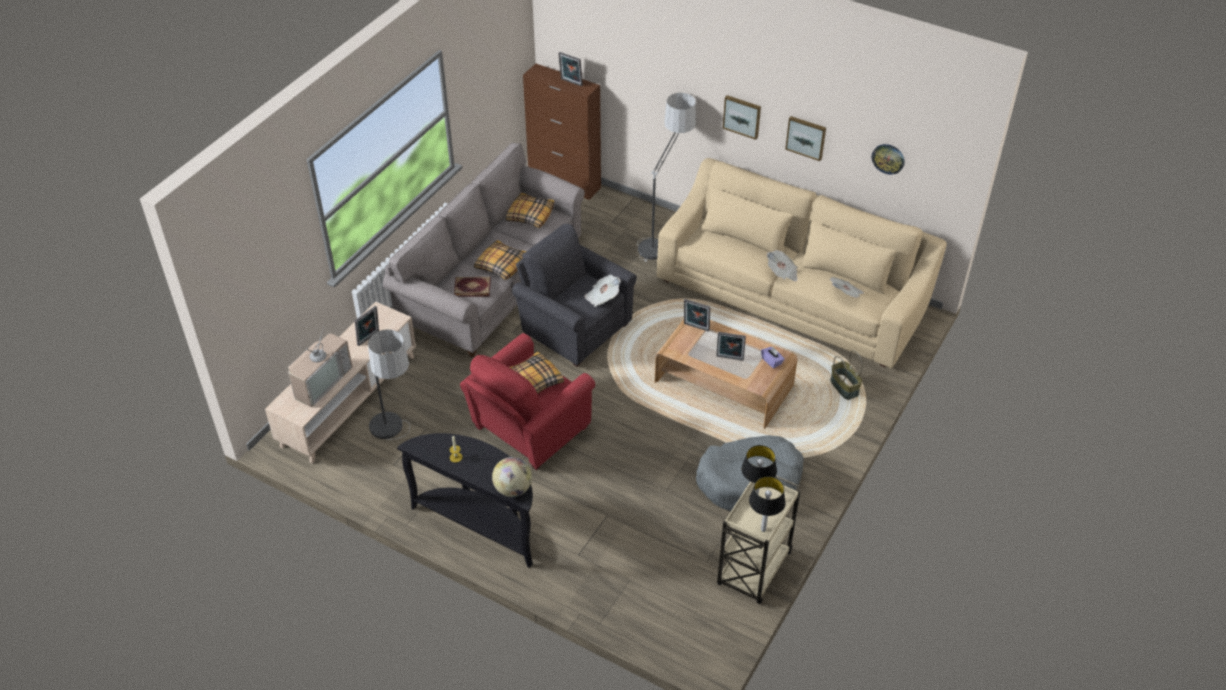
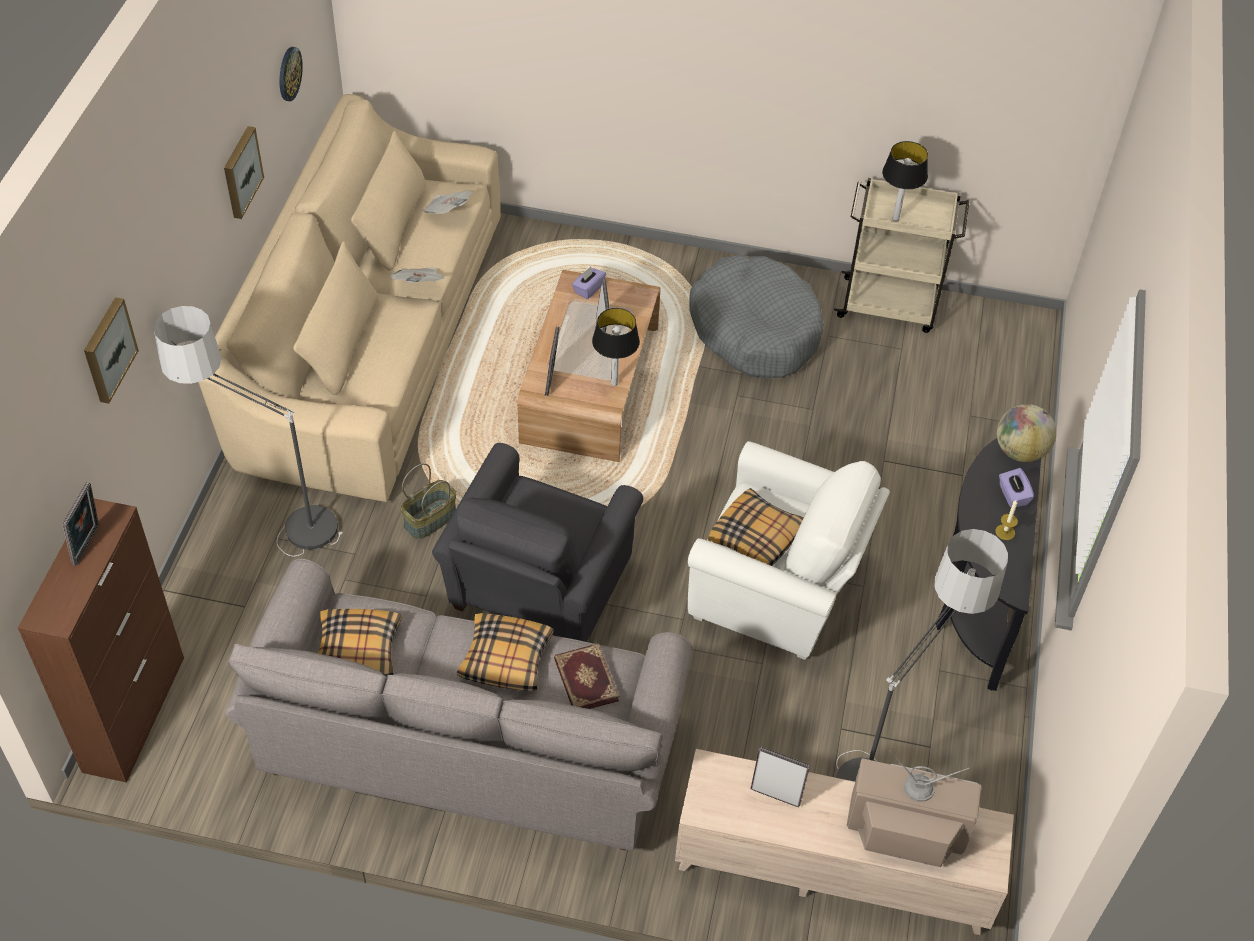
camera: 110 degrees left, 5 degrees up
(480, 471) = (1012, 495): none -> purple tissue box
(527, 430) = (779, 592): red armchair -> white armchair
(602, 297) = (536, 497): newspaper -> none
(742, 116) = (195, 253): picture -> picture (107, 349)
(763, 530) = (938, 205): table lamp -> table lamp (614, 383)
(845, 387) = (546, 262): basket -> basket (430, 519)

